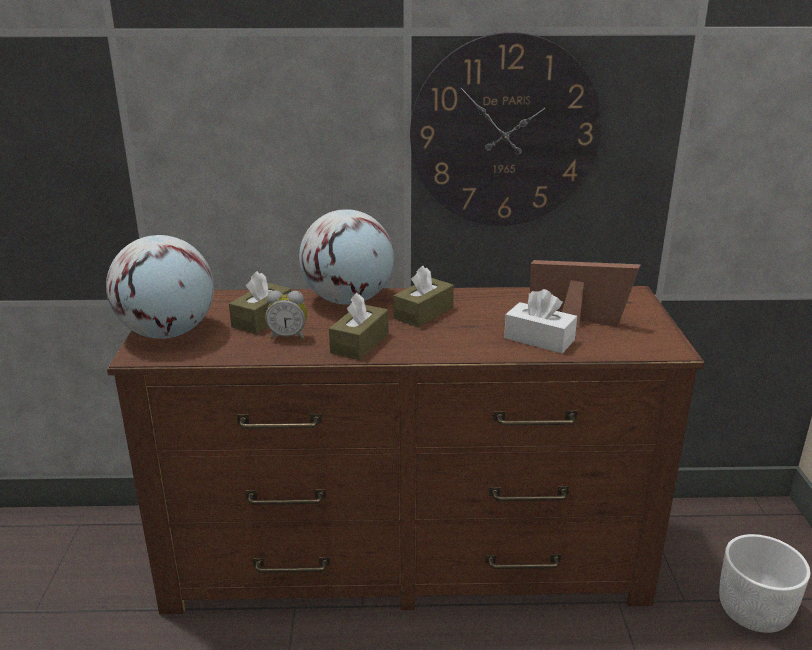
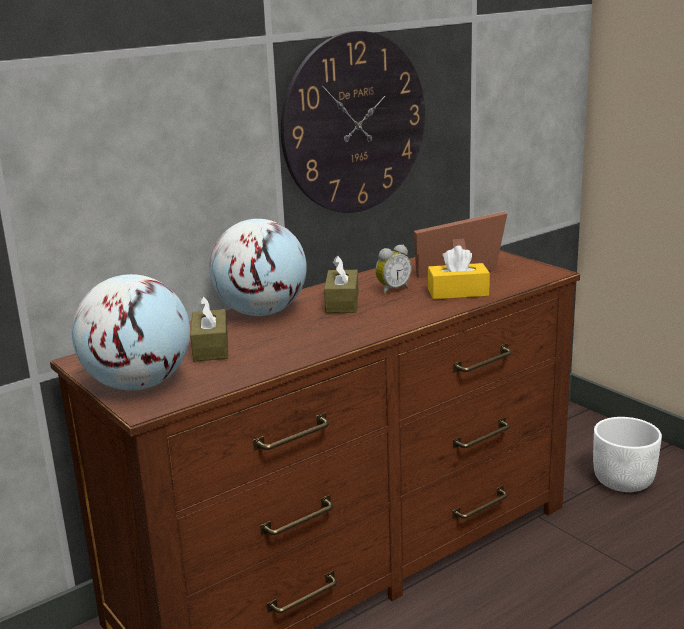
camera: 35 degrees left, 5 degrees down
(288, 336) = (260, 351): alarm clock -> alarm clock (392, 289)
(359, 343) = (330, 336): brown tissue box -> none
(539, 339) = (458, 292): white tissue box -> yellow tissue box

